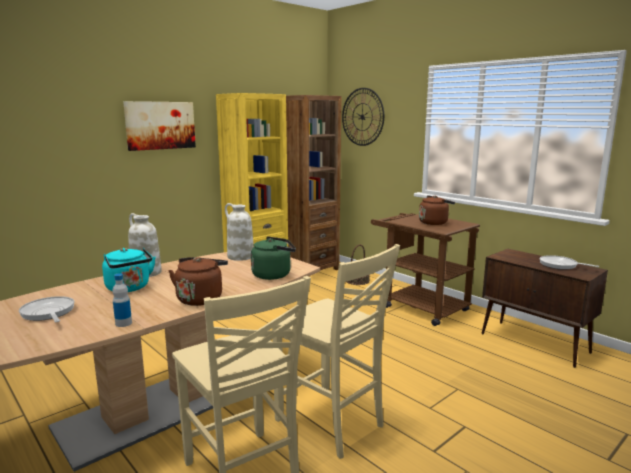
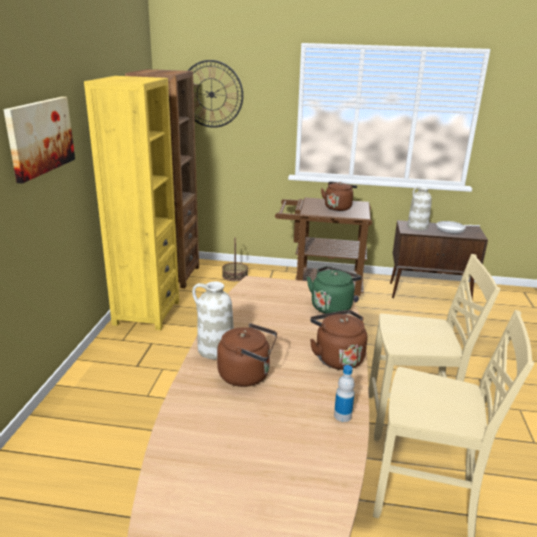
camera: 40 degrees left, 10 degrees up
(48, 313) = (245, 444): frying pan -> none
(129, 288) = (247, 375): turquoise kettle -> brown kettle
(240, 257) = (257, 295): white vase -> white vase (417, 227)

